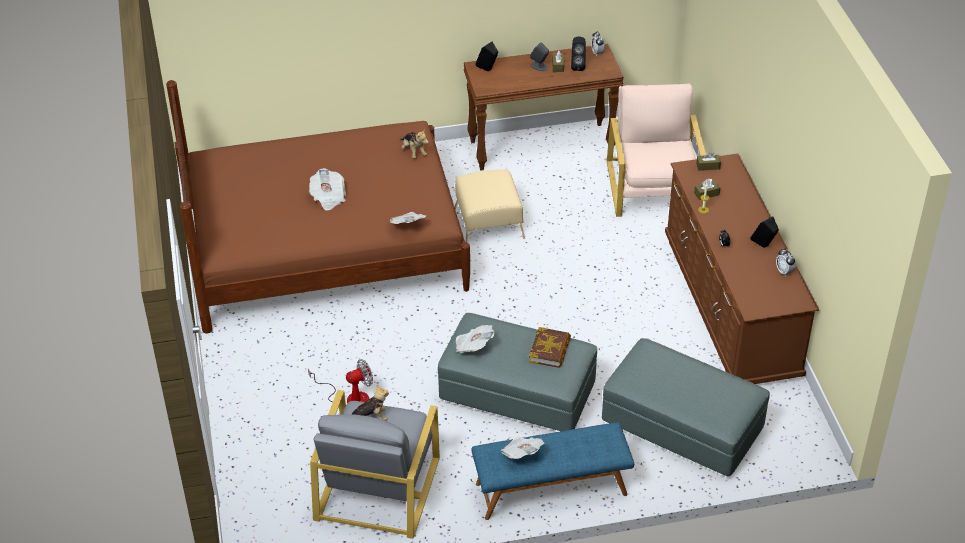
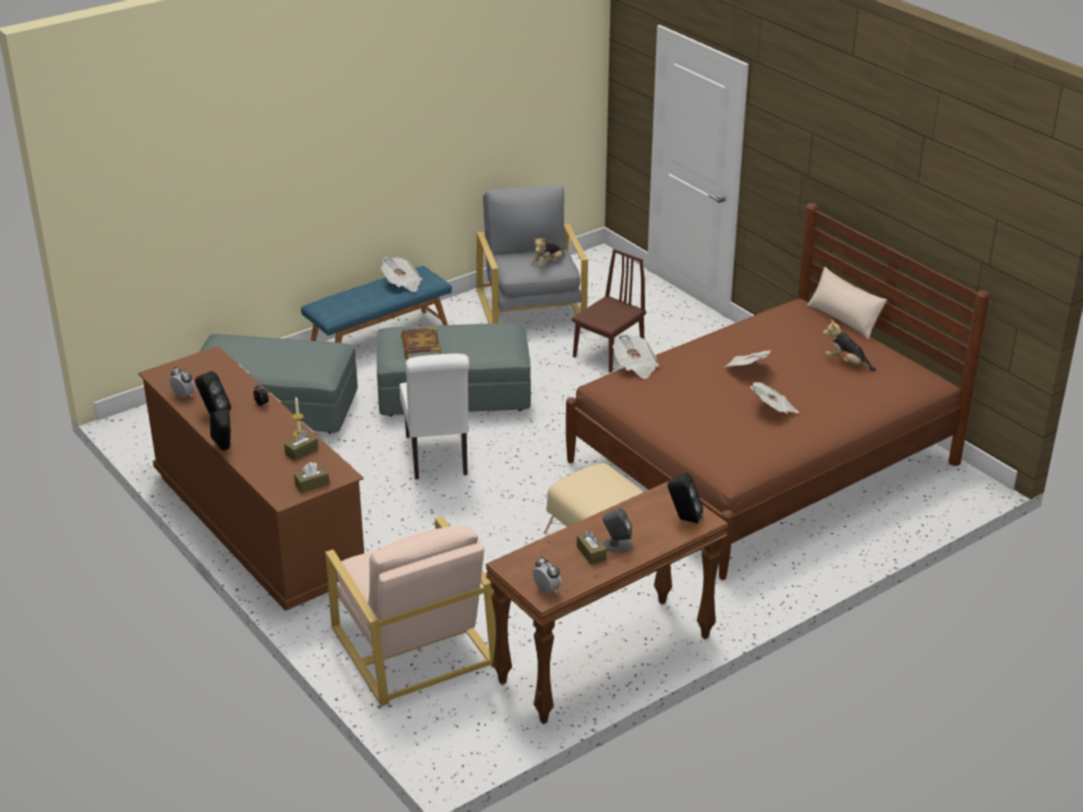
camera: 155 degrees right, 10 degrees down
(201, 228) = (844, 319): none -> beige pillow
(350, 398) = (608, 353): fan -> brown chair
(413, 151) = (702, 440): plush toy -> plush toy (846, 363)
(473, 346) = (498, 334): newspaper -> newspaper (773, 410)
(566, 327) = (438, 458): none -> white chair
(578, 66) = (562, 561): black speaker -> black speaker (225, 449)

